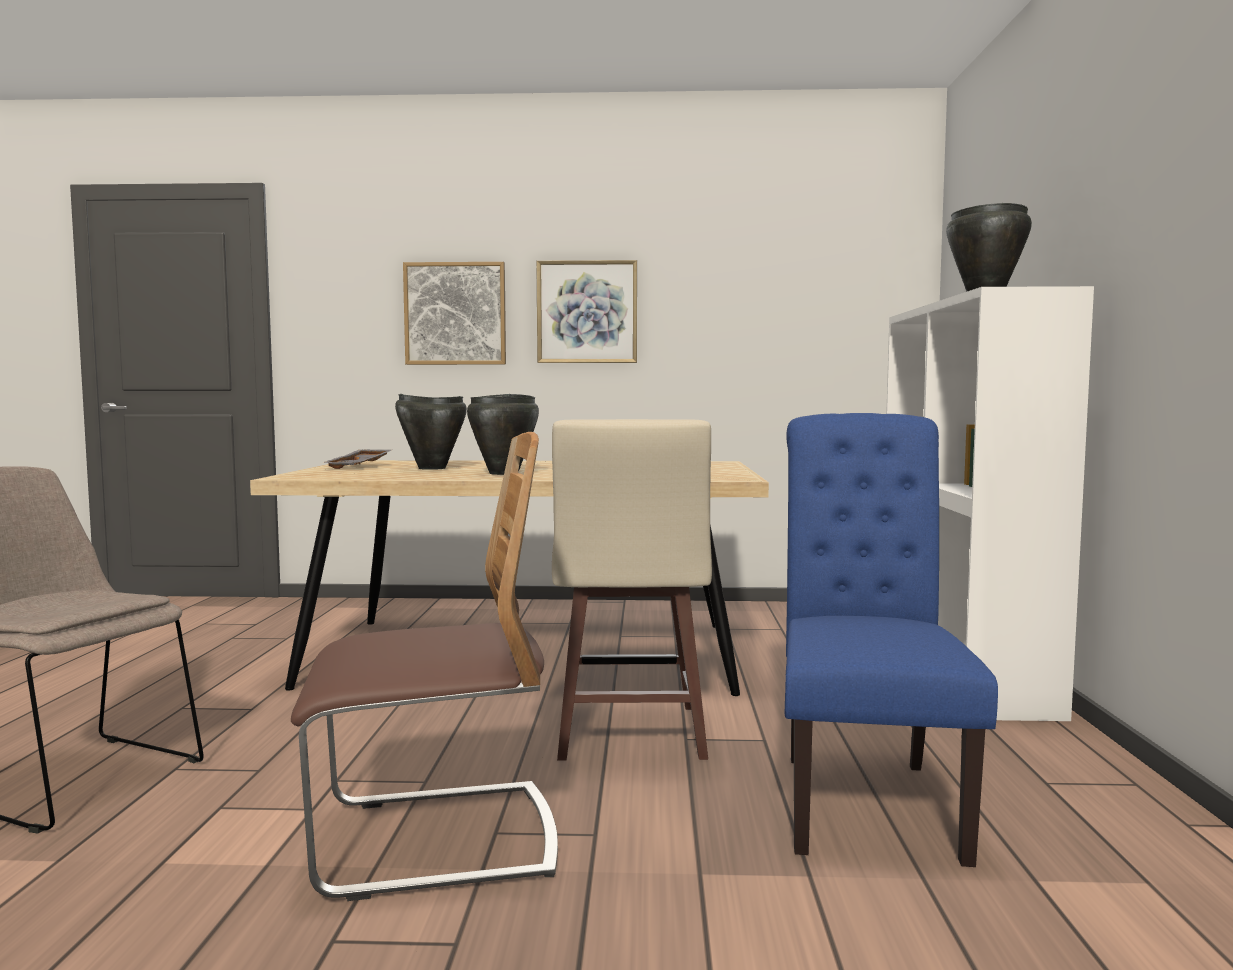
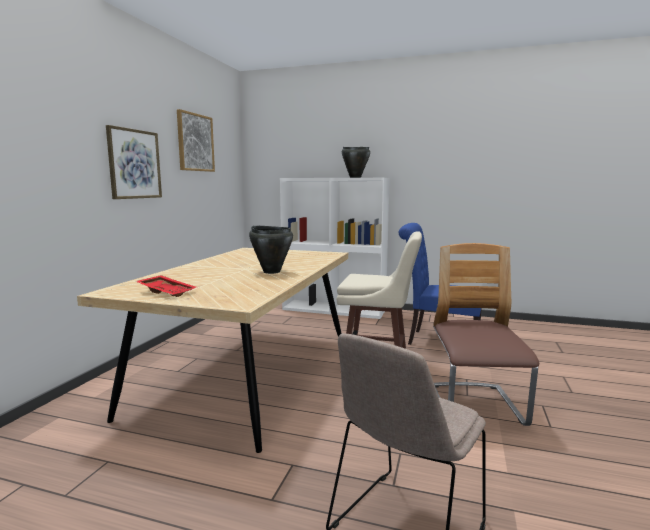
camera: 75 degrees left, 5 degrees up
(360, 466) = (167, 292): grey tray -> red tray
(431, 468) = (214, 280): black cooking pot -> none
(455, 314) = (56, 160): picture -> picture (195, 142)

